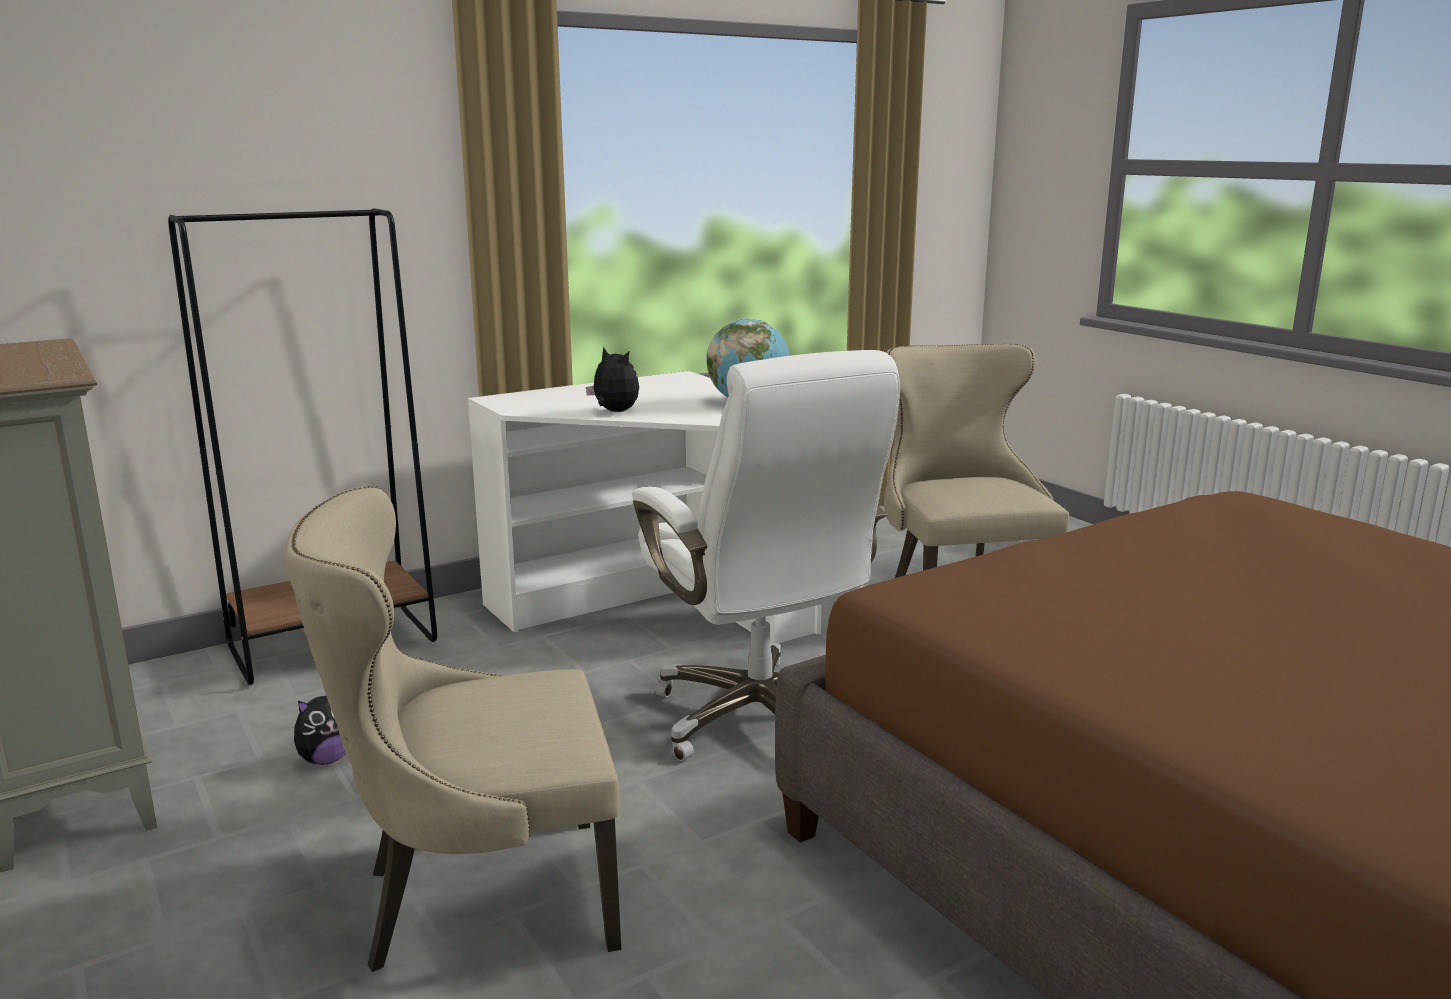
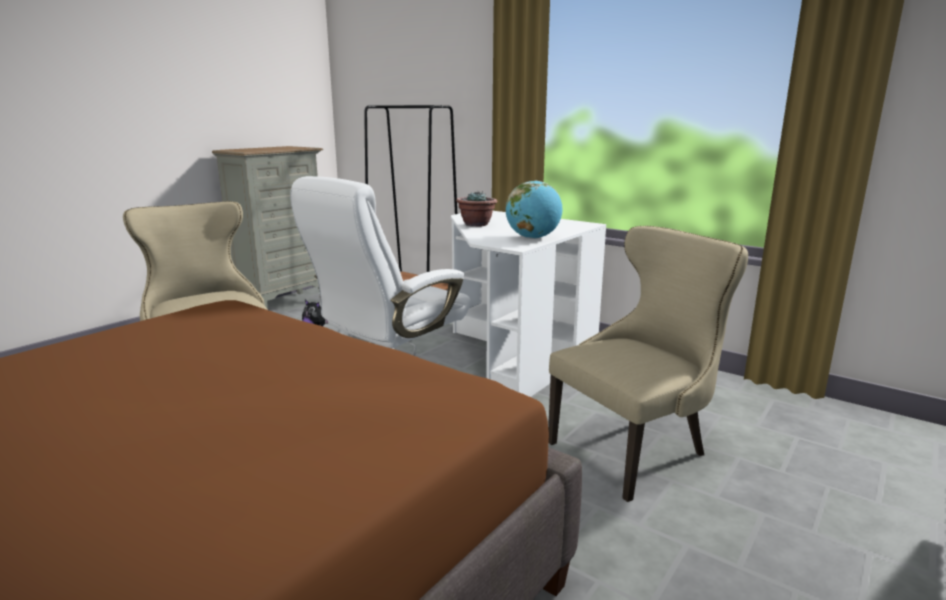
camera: 70 degrees right, 0 degrees up
(614, 412) = (476, 224): plush toy -> potted plant

